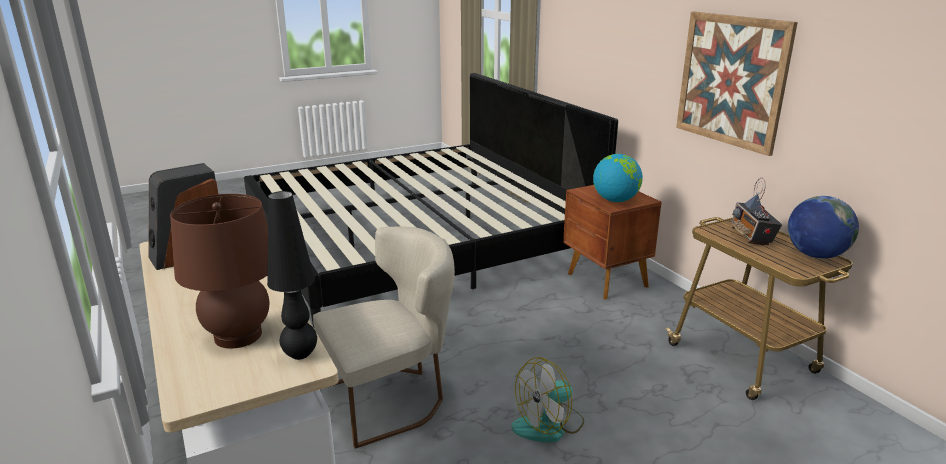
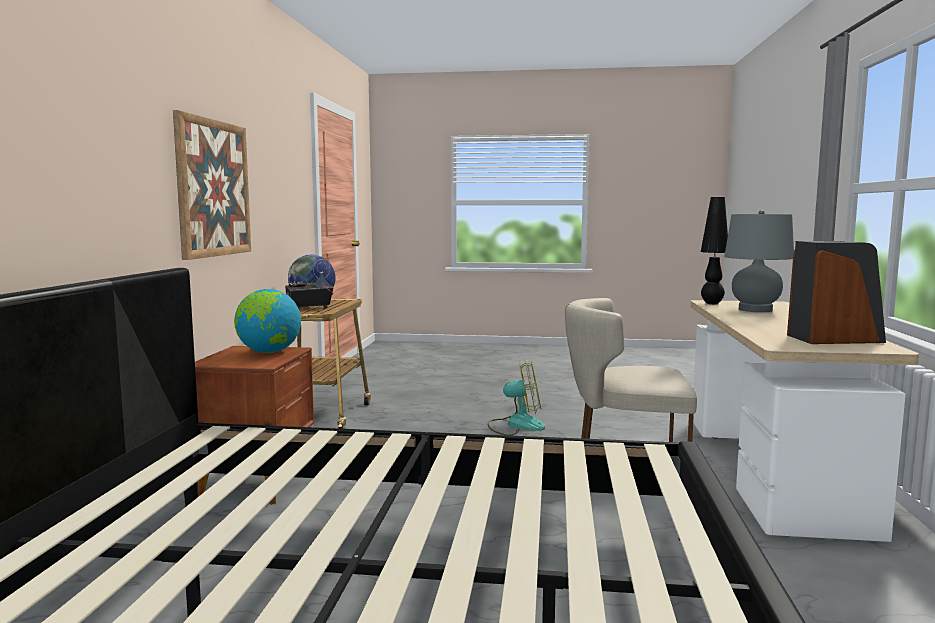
camera: 145 degrees left, 15 degrees down
(238, 335) = (755, 310): brown table lamp -> grey table lamp
(752, 237) = (308, 308): radio -> radio turned 150 degrees counterclockwise

